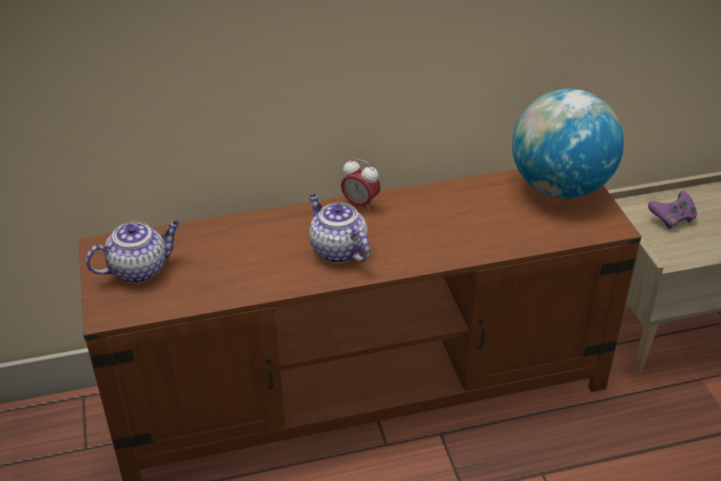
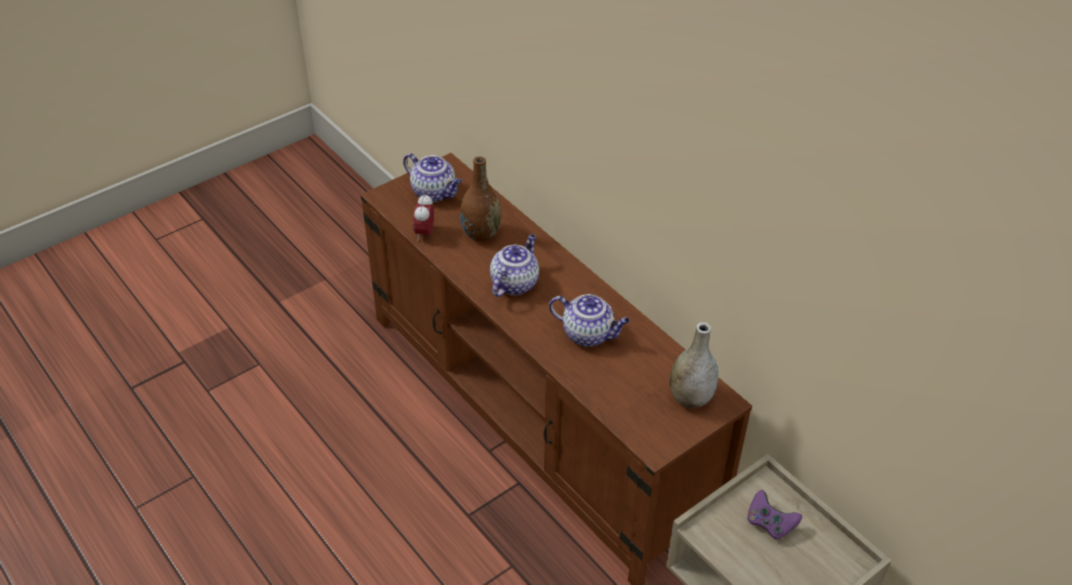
camera: 65 degrees right, 5 degrees up
(240, 252) = (481, 233): none -> brown vase
(360, 204) = (580, 277): alarm clock -> alarm clock (425, 233)
(444, 222) = (589, 334): none -> teapot
(560, 187) = (690, 398): globe -> grey vase

